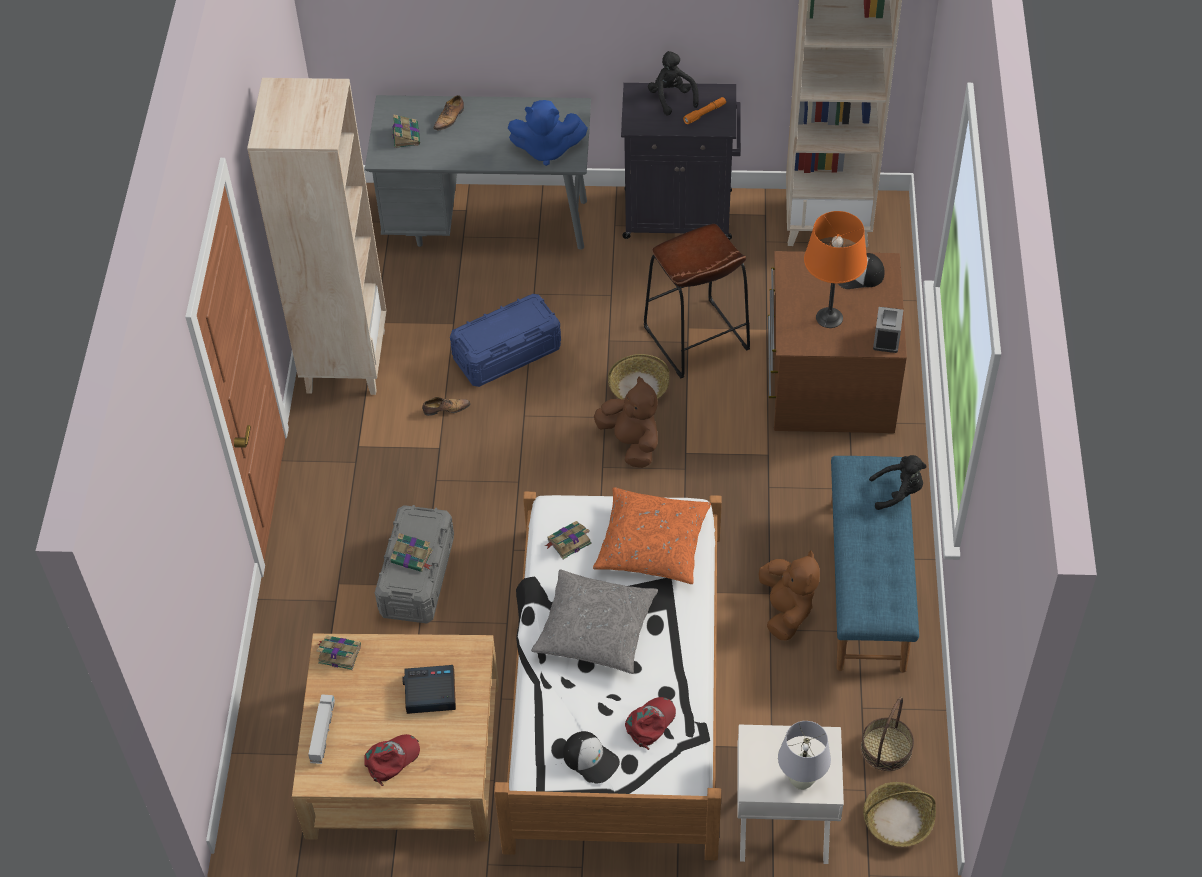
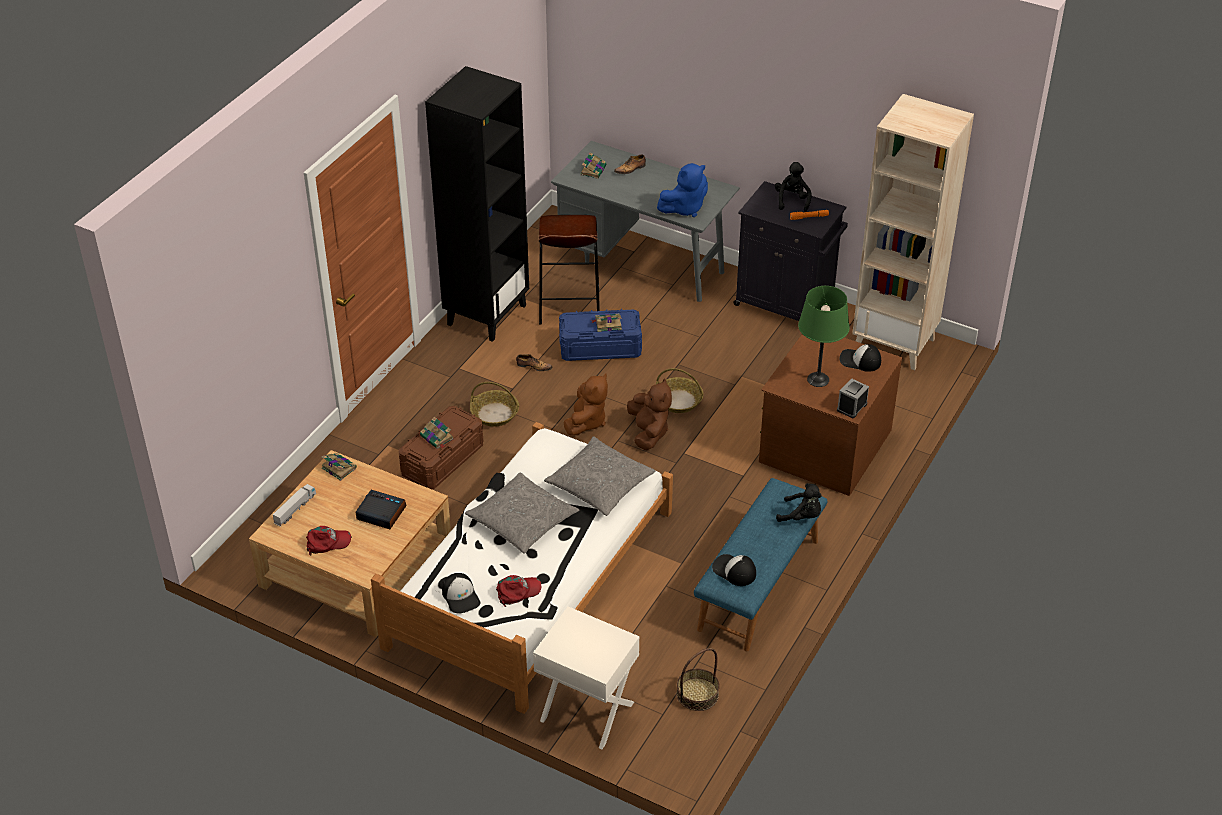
camera: 25 degrees right, 10 degrees down
(345, 360) = (486, 314): beige bookcase -> black bookcase
(417, 576) = (443, 460): grey storage box -> brown storage box
(546, 149) = (684, 208): blue plush toy -> blue plush toy turned 60 degrees counterclockwise
(568, 542) = (542, 461): book -> book (607, 324)
(652, 544) = (600, 484): orange pillow -> grey pillow
(696, 339) = (742, 385): brown stool -> brown stool (569, 305)
(786, 610) = (686, 578): brown plush toy -> brown plush toy (586, 422)
(801, 781) = (586, 658): white table lamp -> none
(829, 318) = (818, 379): orange table lamp -> green table lamp
(870, 592) = (734, 571): none -> cap
(898, 820) = (673, 743): basket -> basket (495, 414)

